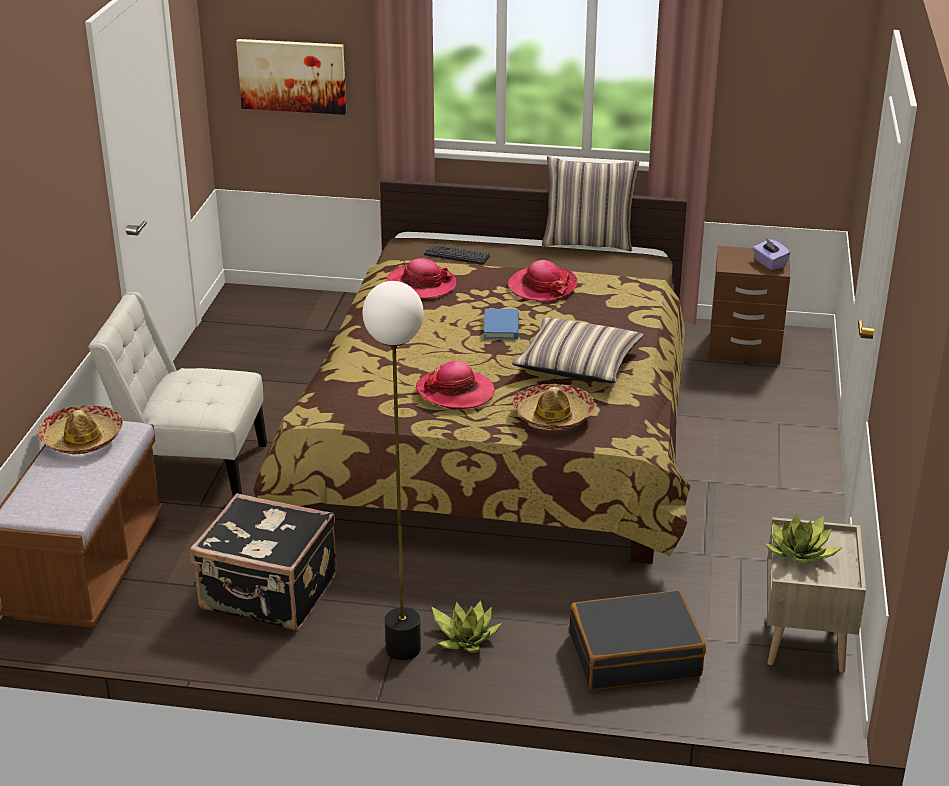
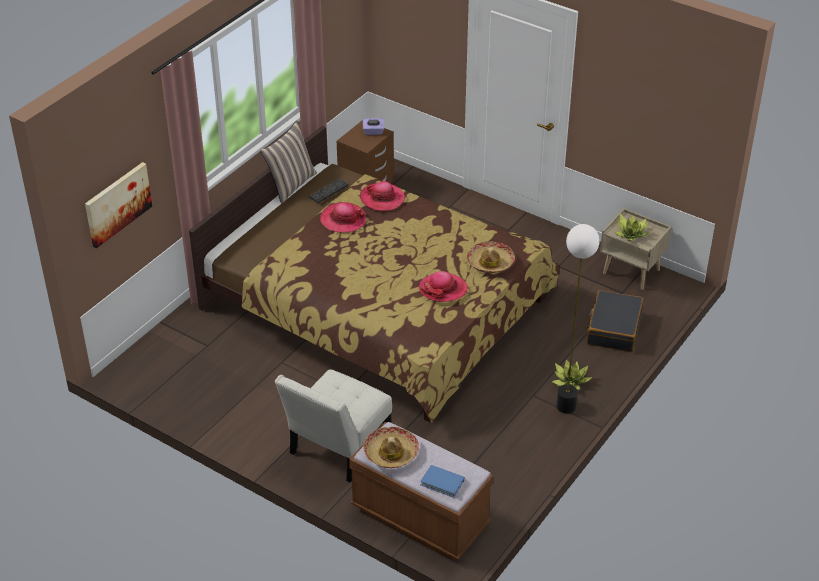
camera: 65 degrees left, 10 degrees up
(268, 595) = (491, 445): black suitcase -> none
(420, 285) = (303, 265): hat -> hat (382, 199)
(457, 255) = (268, 240): keyboard -> keyboard (329, 191)
(501, 327) = (381, 250): blue book -> blue book (442, 482)
(578, 363) = (442, 236): pillow -> none

